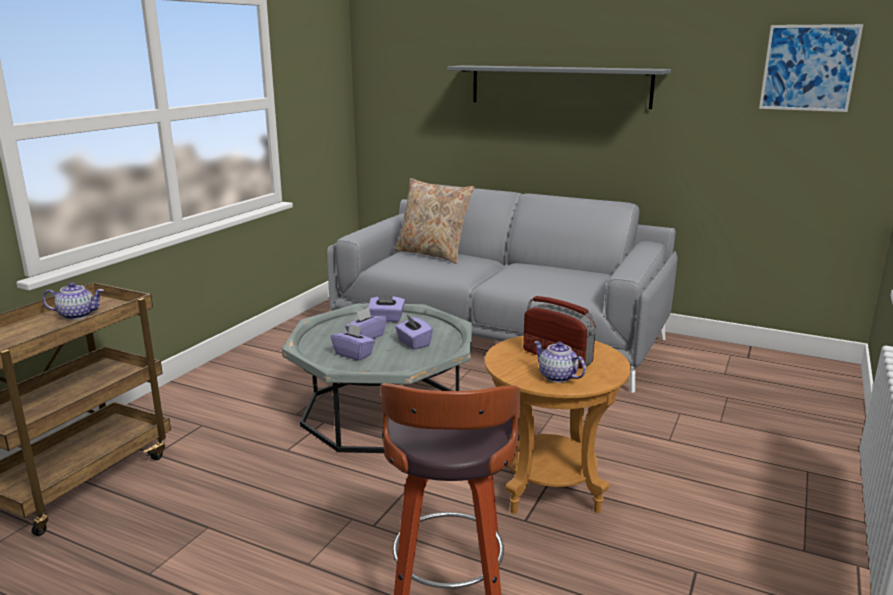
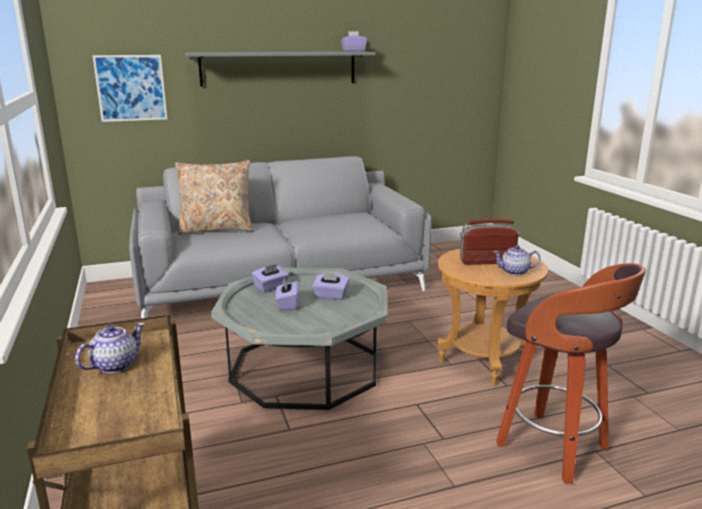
camera: 45 degrees left, 0 degrees up
(353, 354) = (308, 319): purple tissue box -> purple tissue box (353, 51)
(809, 68) = (449, 49): picture -> picture (131, 88)

